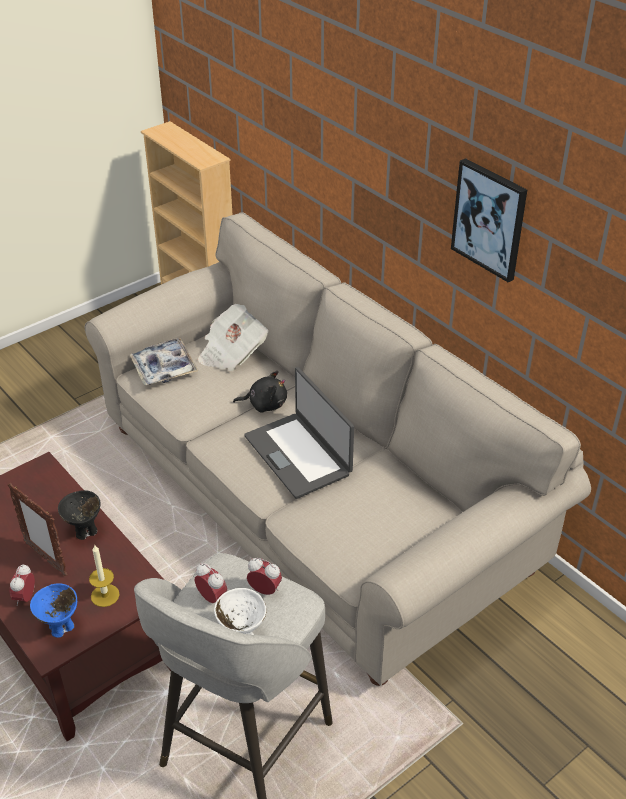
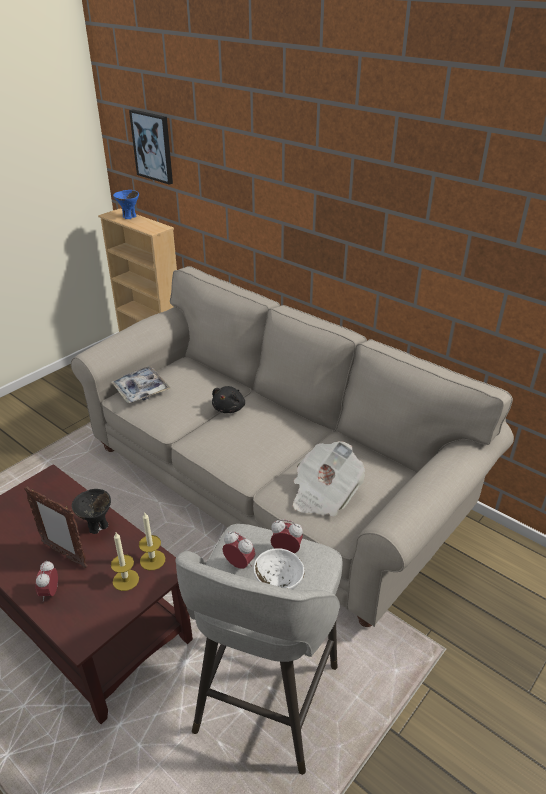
camera: 10 degrees left, 5 degrees down
(61, 628) = (89, 616): blue bowl -> blue bowl (129, 217)
(137, 577) = (152, 560): none -> candle
(232, 352) = (195, 373): newspaper -> newspaper (324, 494)
(265, 404) = (229, 408): black plush toy -> black plush toy turned 120 degrees clockwise
(299, 454) = (268, 442): laptop -> none
(489, 219) = (412, 227): picture -> picture (153, 146)

